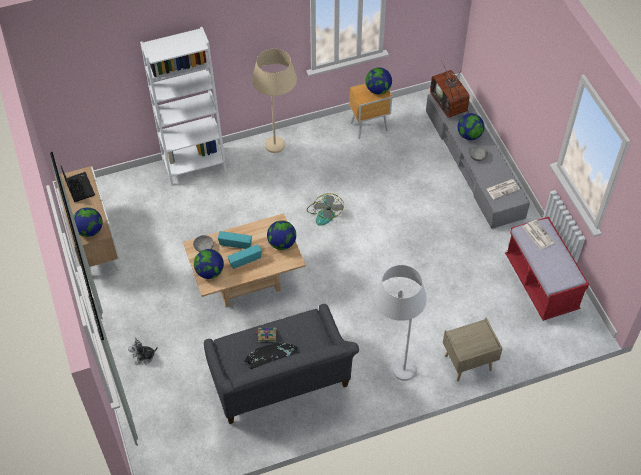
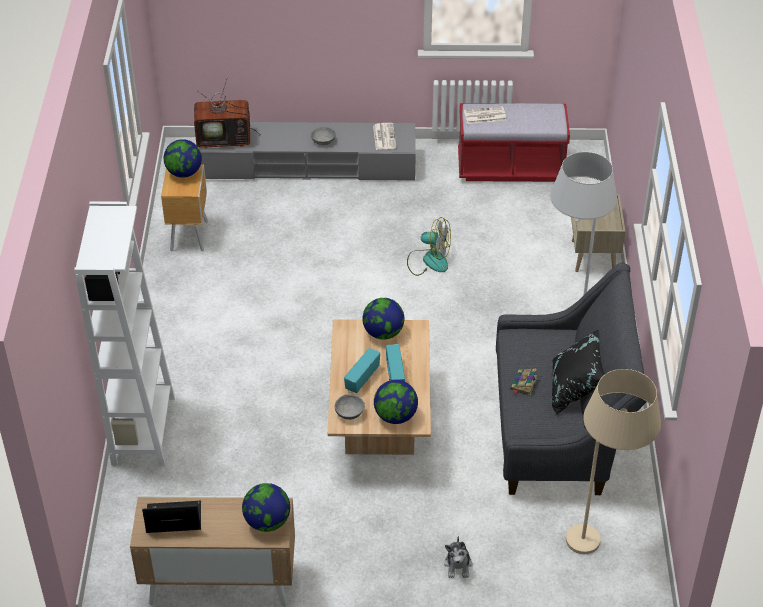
camera: 70 degrees left, 10 degrees down
(278, 153) = (177, 335): beige floor lamp -> beige floor lamp (602, 540)
(324, 213) = (308, 317): fan -> fan (428, 261)
(469, 135) = (286, 138): globe -> none

